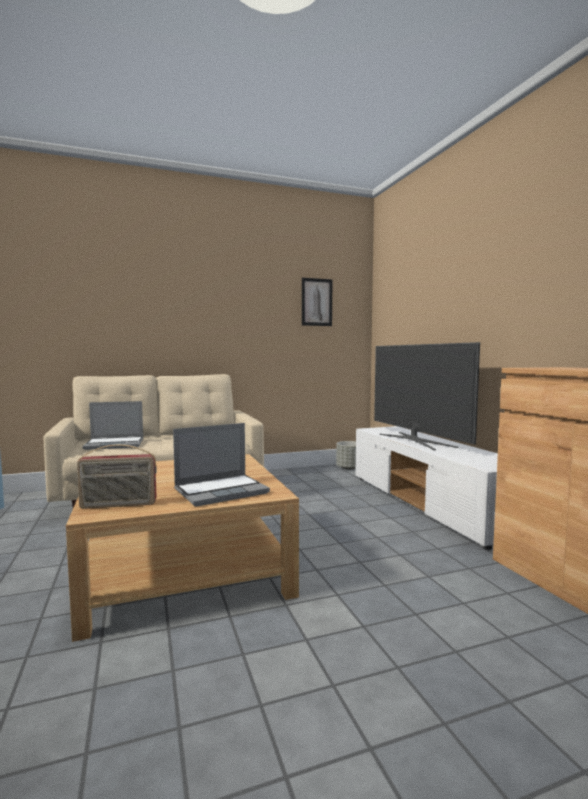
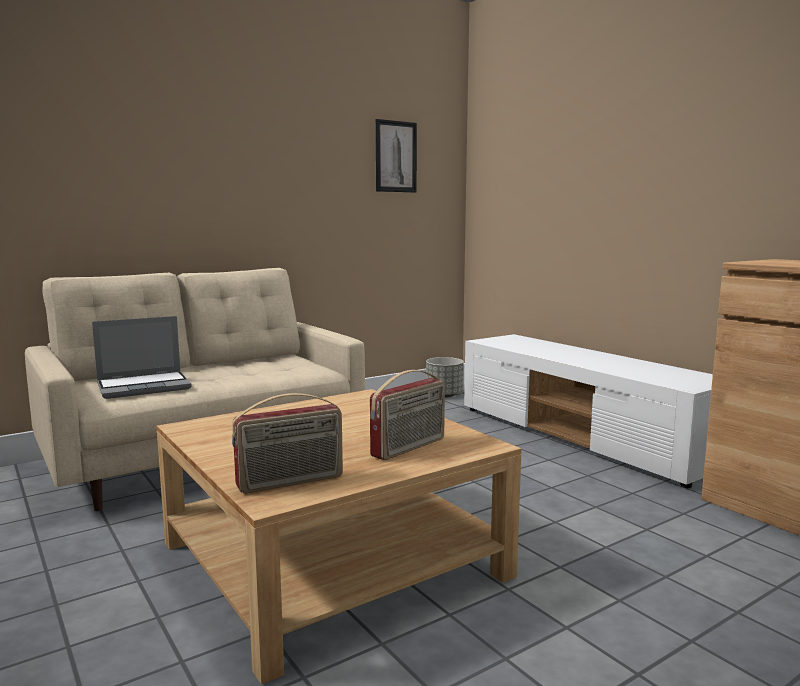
camera: 15 degrees left, 5 degrees up
(222, 491) = (409, 448): laptop -> radio
(416, 440) = (563, 354): television -> none

